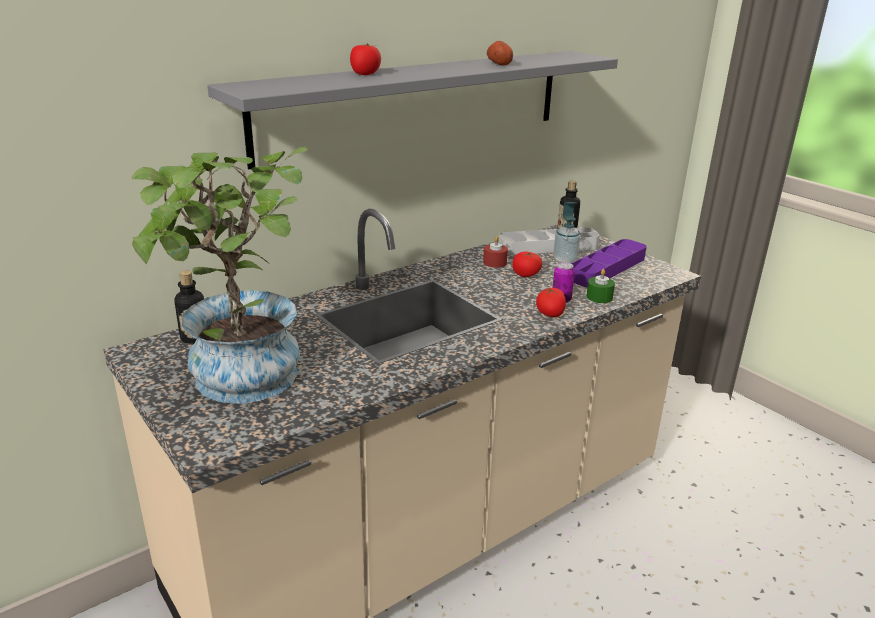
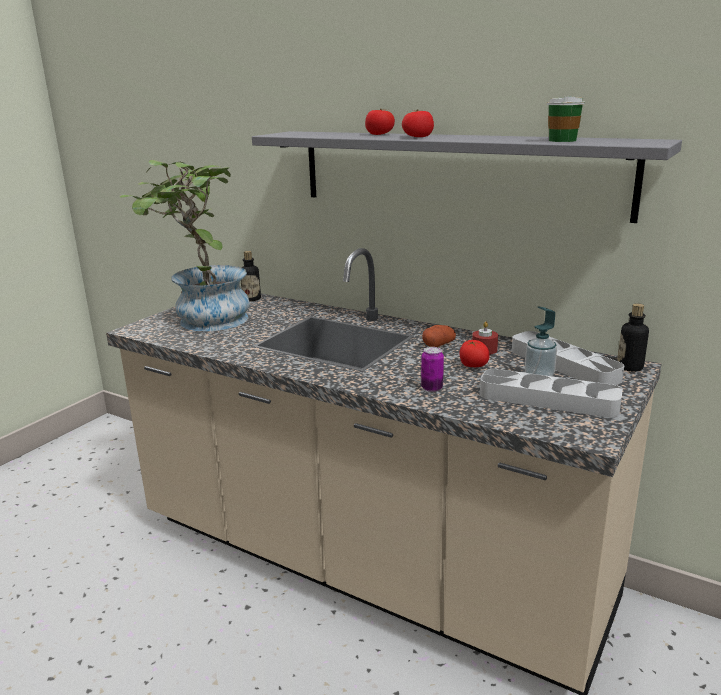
camera: 70 degrees right, 5 degrees down
(498, 64) = (507, 139): potato -> potato (438, 345)
(539, 61) = (562, 140): none -> cup
(550, 314) = (394, 387): tomato -> tomato (417, 137)
(599, 297) = (461, 404): green candle -> none
(607, 268) = (548, 400): purple tray -> grey tray

